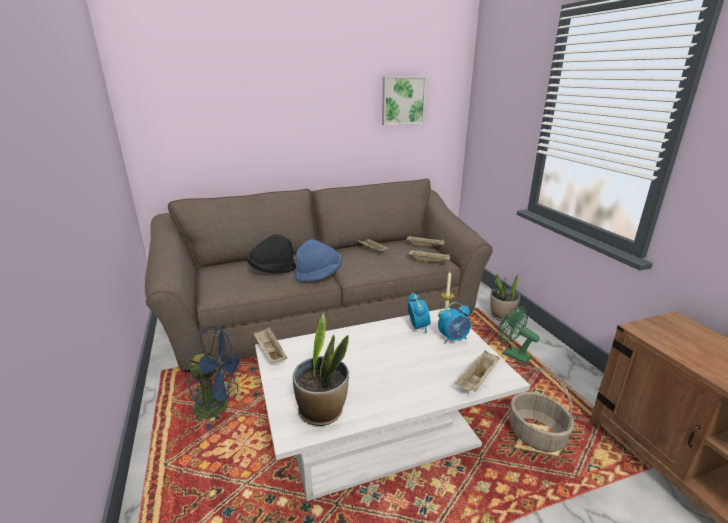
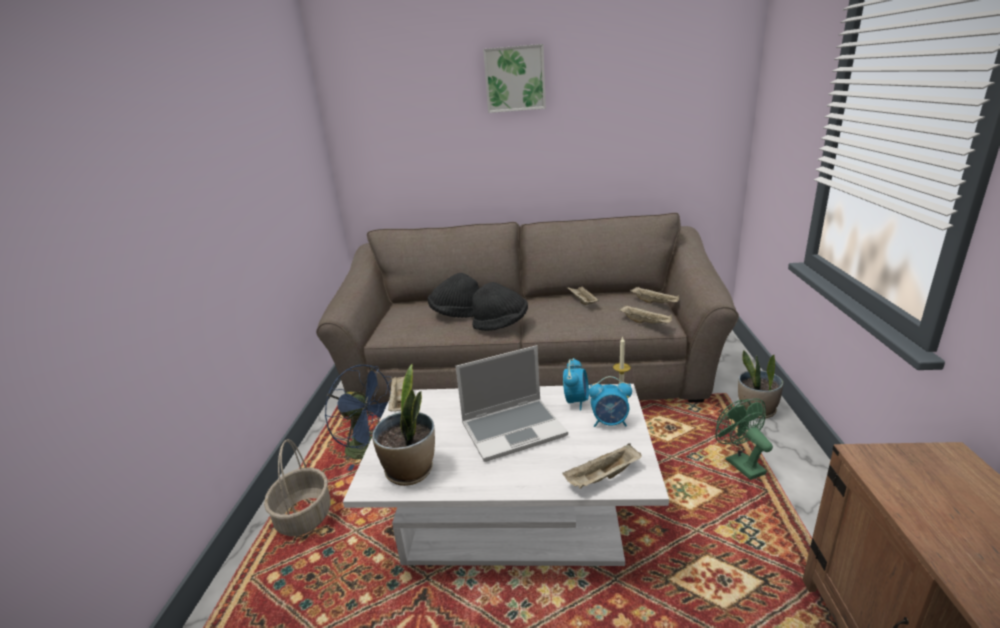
camera: 25 degrees right, 0 degrees up
(318, 274) = (501, 324): blue hat -> black hat
(386, 357) = (514, 429): none -> laptop
(402, 100) = (650, 110): picture -> picture (515, 79)
(537, 434) = (711, 573): basket -> basket (304, 517)

